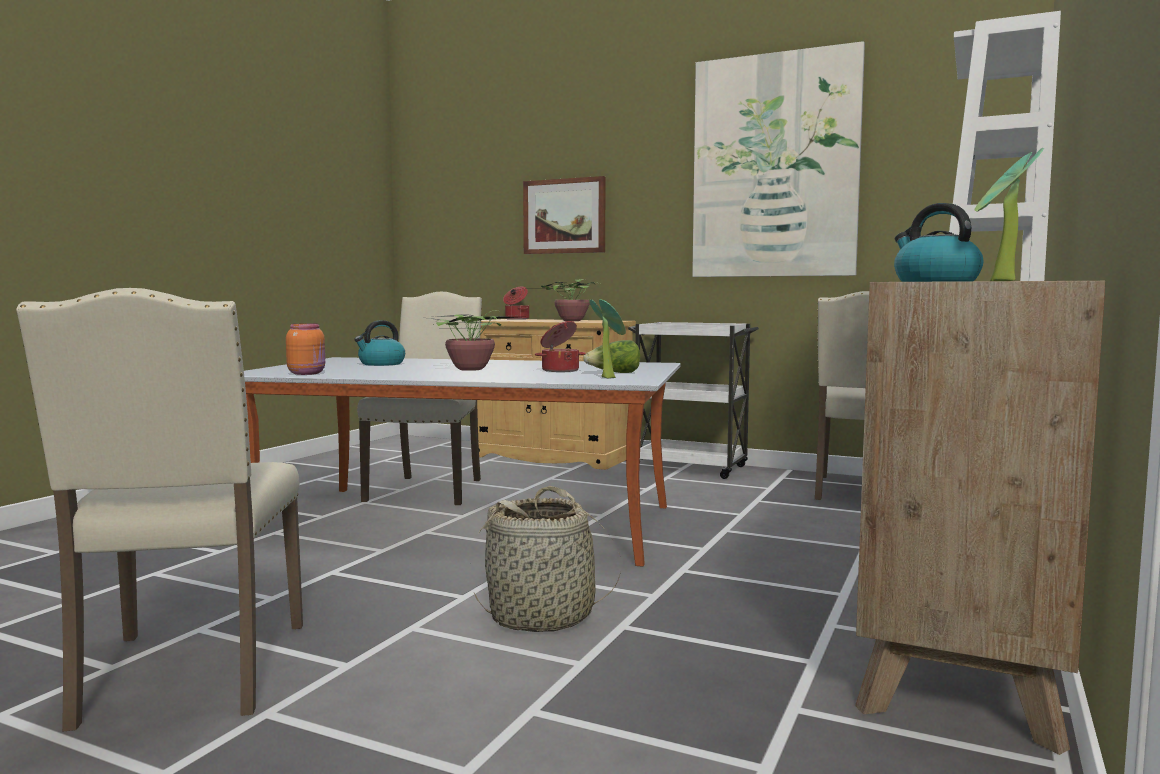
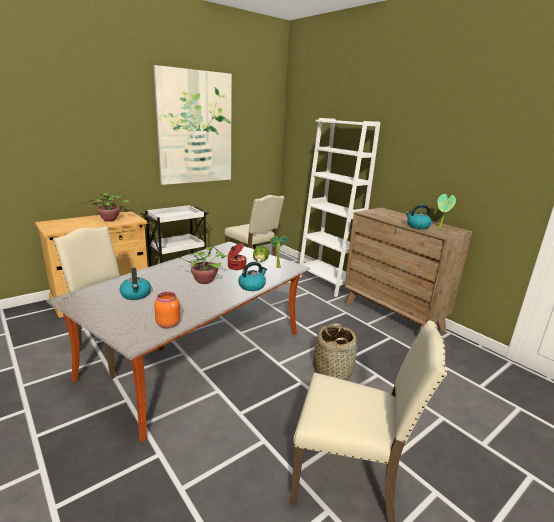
camera: 65 degrees left, 15 degrees up
(489, 378) = (252, 286): none -> kettle
(516, 319) = (54, 222): cooking pot -> none
(564, 216) = (73, 150): picture -> none

